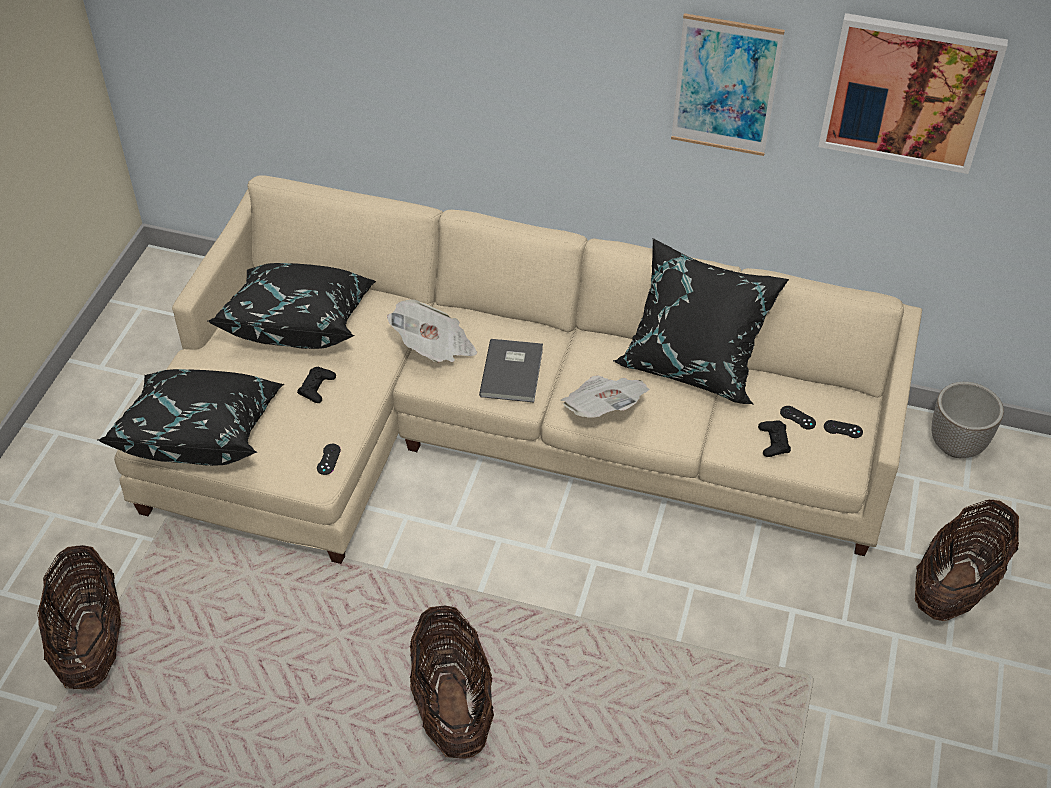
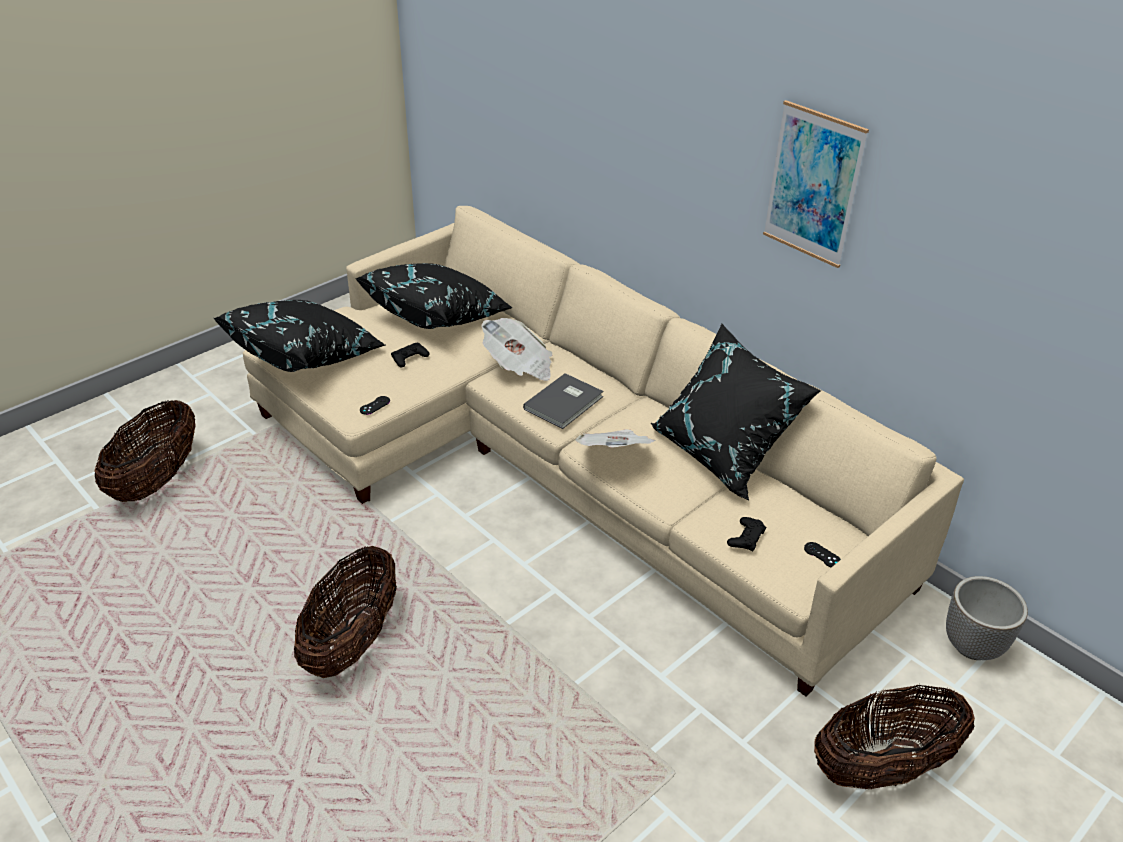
camera: 30 degrees right, 10 degrees down
(797, 417) = (785, 529): black game controller -> none
(909, 92) = (977, 219): picture -> none

